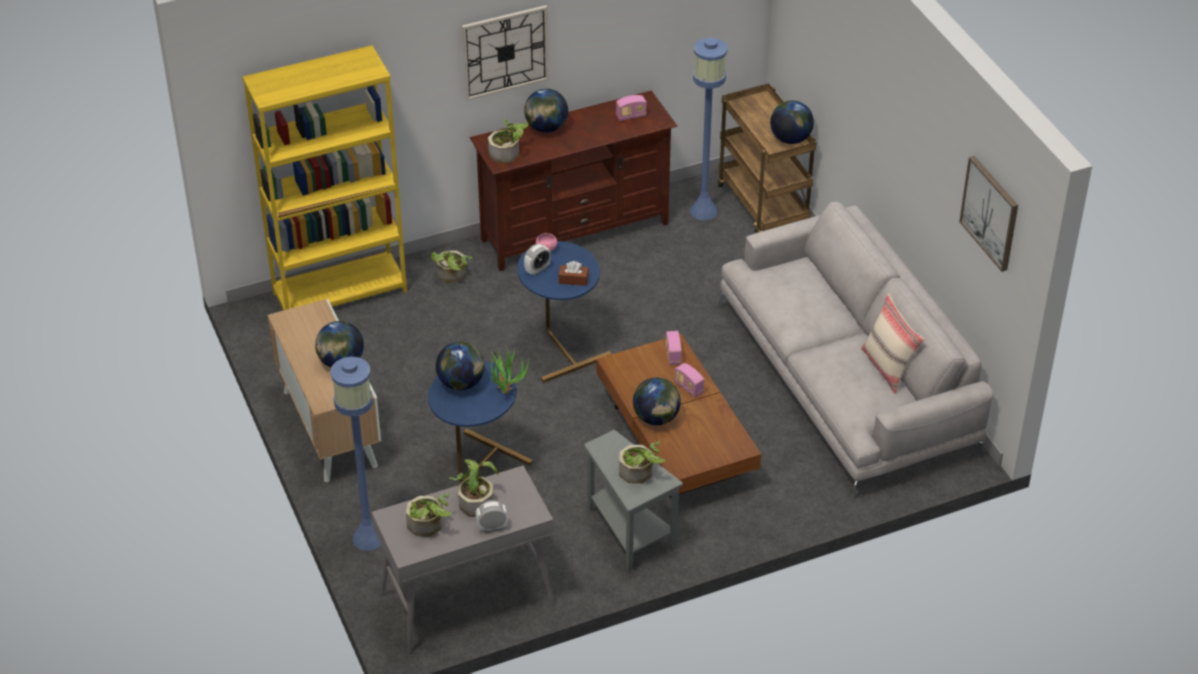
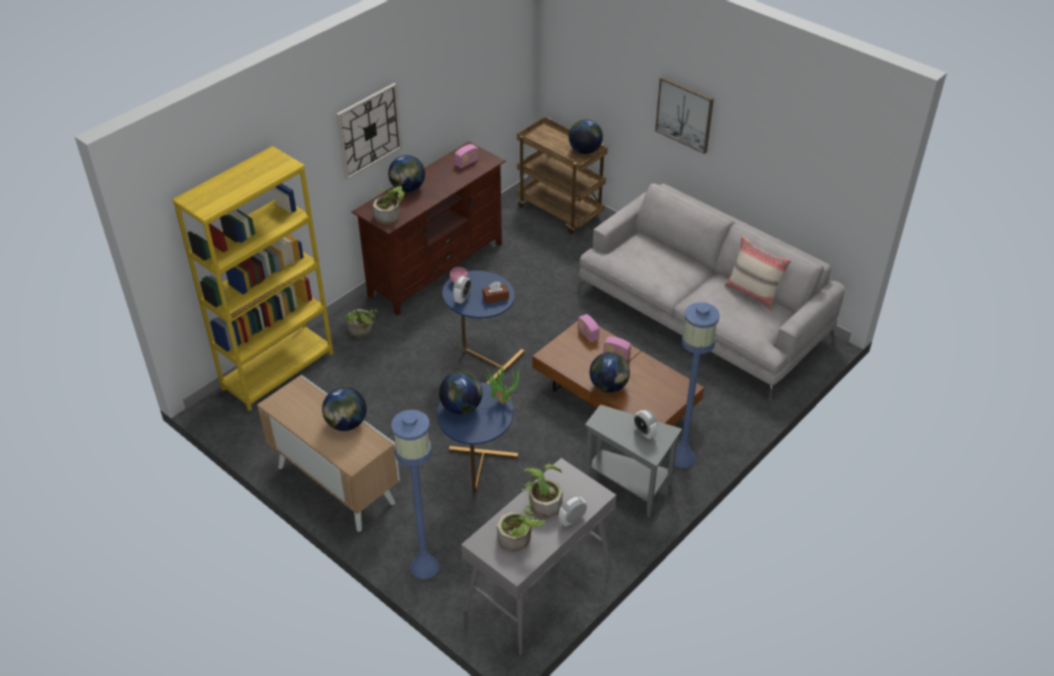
camera: 25 degrees left, 0 degrees up
(639, 474) = (644, 433): potted plant -> alarm clock
(704, 211) = (521, 227): blue floor lamp -> blue floor lamp (682, 457)
(990, 212) = (831, 144): picture -> picture (684, 114)

